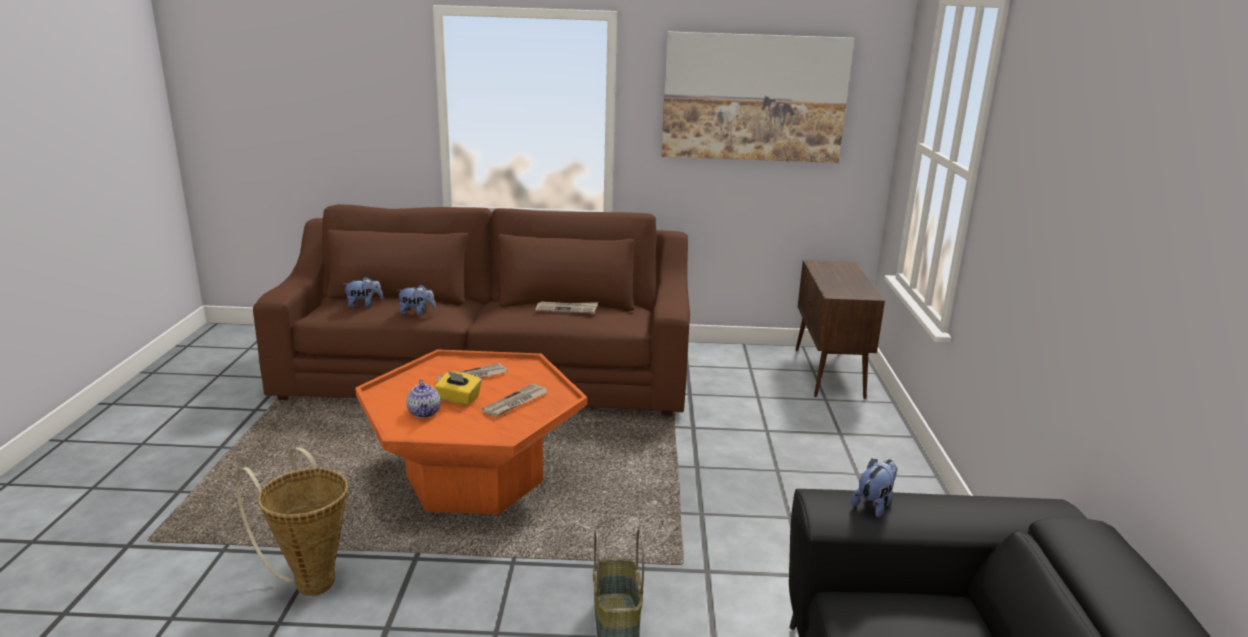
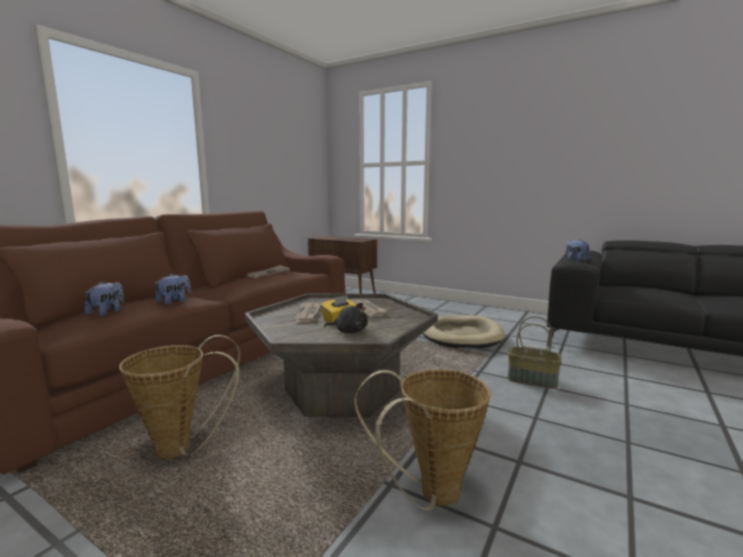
camera: 60 degrees left, 10 degrees down
(330, 441) = (182, 449): none -> basket
(424, 413) = (349, 331): teapot -> black plush toy
(474, 479) = (341, 391): orange coffee table -> grey coffee table
(747, 524) = (460, 335): none -> beige dog bed
(754, 98) = (274, 143): picture -> none

